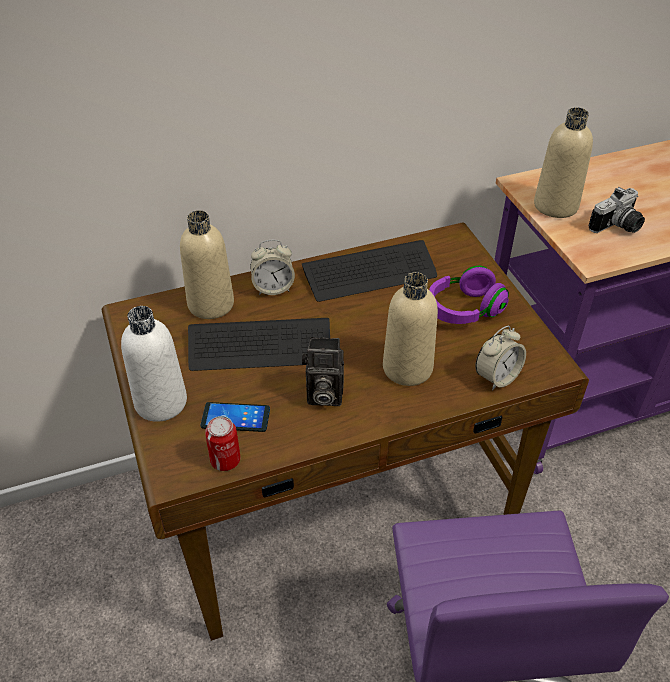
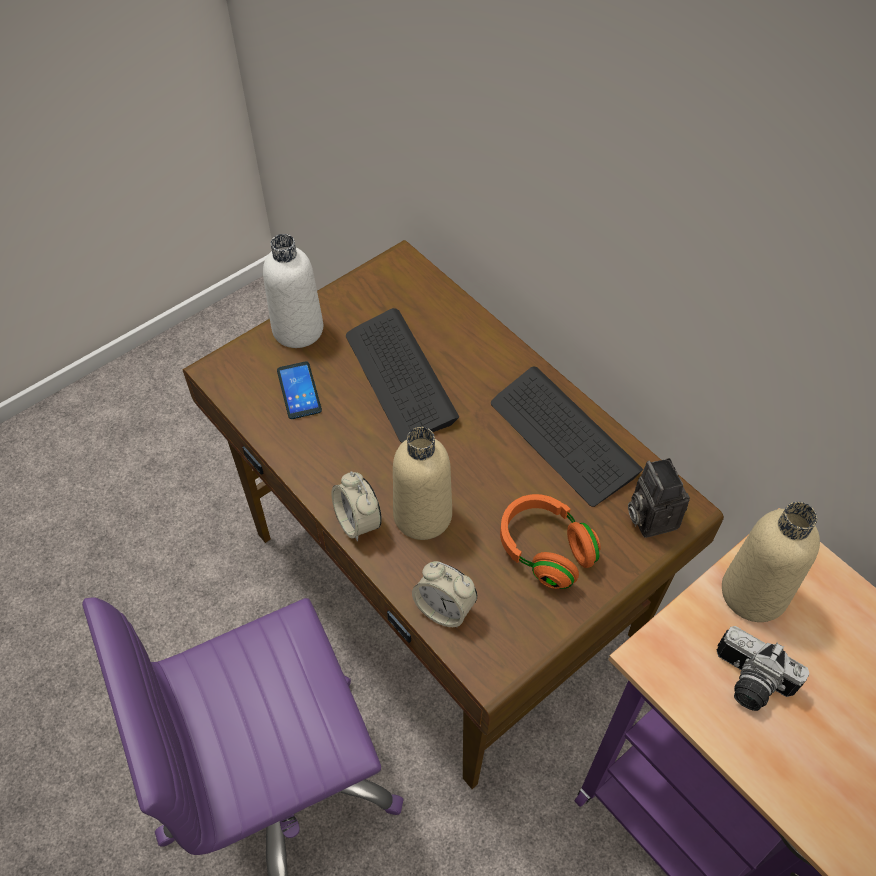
camera: 70 degrees right, 10 degrees up
(211, 304) = (443, 316): beige bottle -> none
(225, 460) = (246, 401): can -> none
(273, 288) = (492, 358): alarm clock -> alarm clock (358, 522)
(322, 395) = (354, 450): camera -> camera (649, 516)
(464, 310) = (545, 549): purple headphones -> orange headphones

